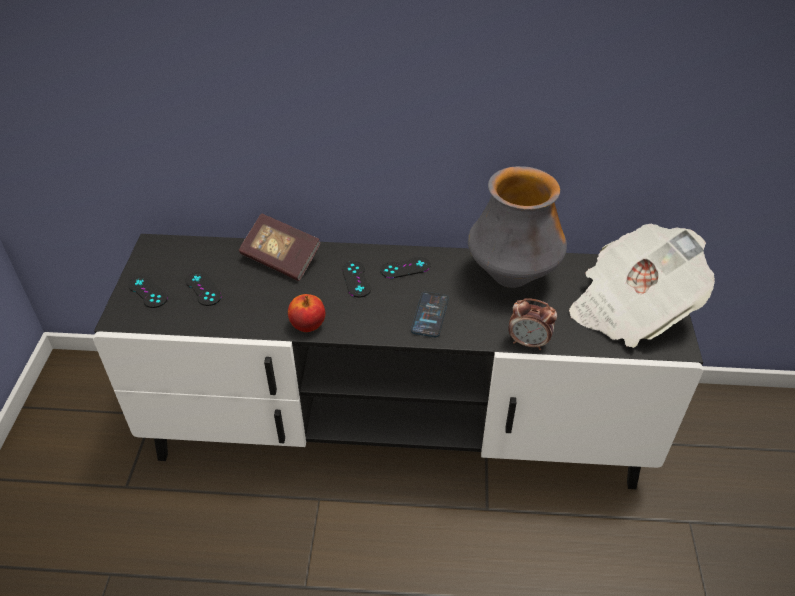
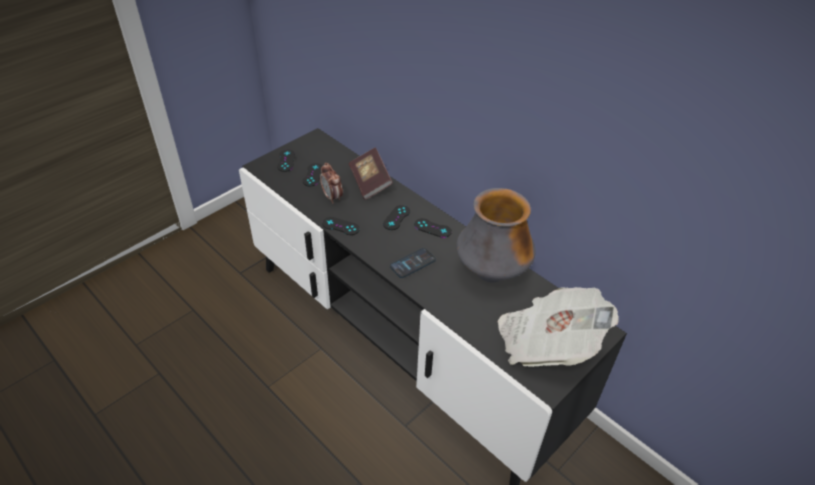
camera: 40 degrees right, 0 degrees up
(307, 325) = (340, 226): apple -> black game controller
(528, 342) = (451, 317): alarm clock -> alarm clock (332, 197)

